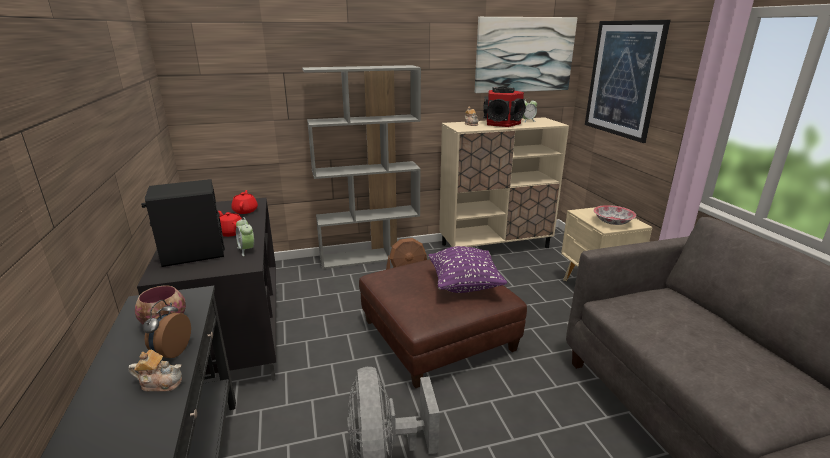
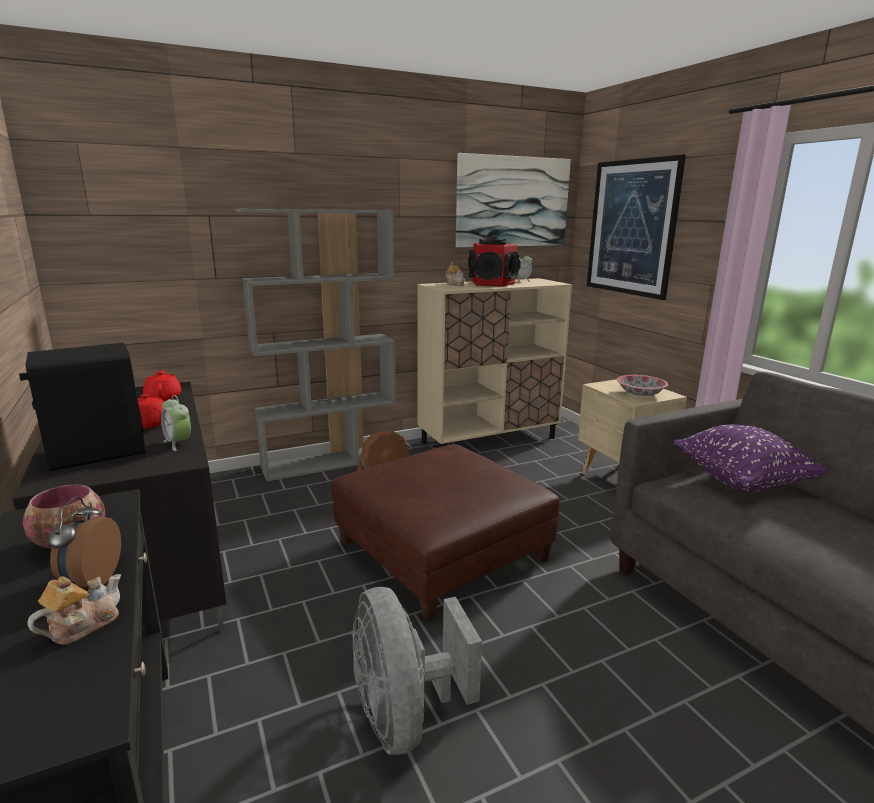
camera: 10 degrees left, 5 degrees down
(161, 383) = (82, 625): teapot -> teapot turned 45 degrees counterclockwise
(464, 285) = (476, 478): purple pillow -> purple pillow (741, 481)

